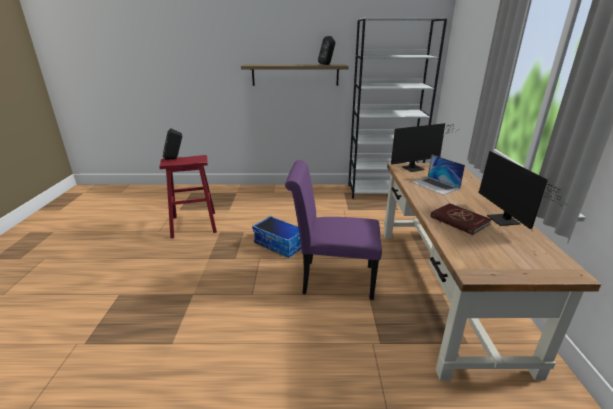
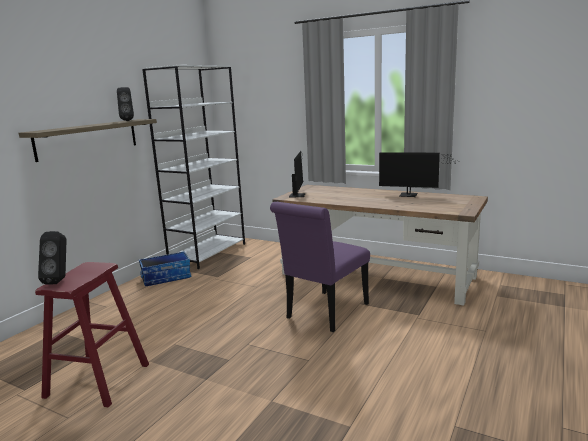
camera: 60 degrees left, 10 degrees down
(280, 245) = (235, 326): storage box -> storage box (166, 277)
(435, 185) = (338, 196): laptop -> none
(459, 220) = (400, 202): red book -> none

